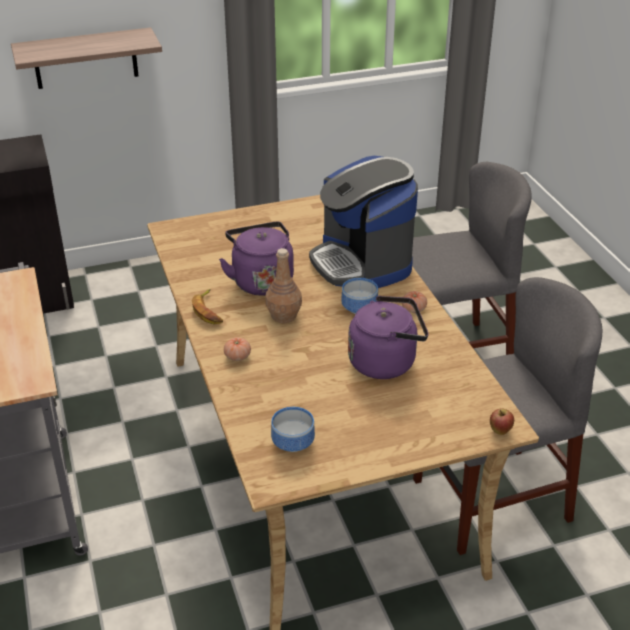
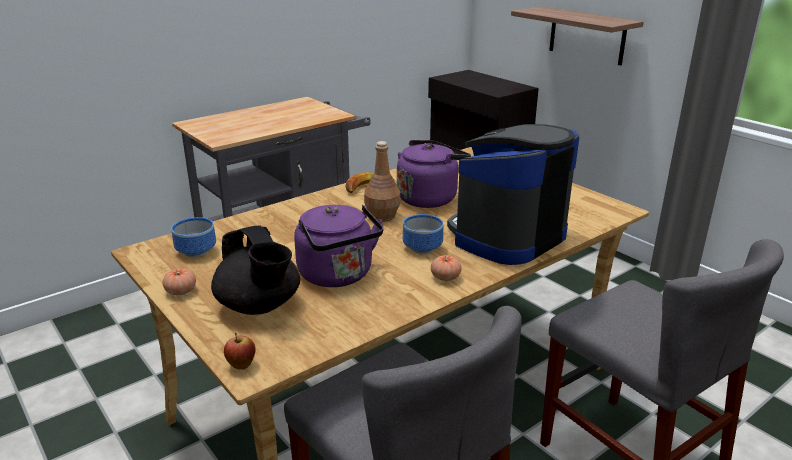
camera: 70 degrees right, 10 degrees down
(237, 356) = (309, 209): tomato -> tomato (181, 291)
(417, 412) = (259, 306): none -> black teapot

